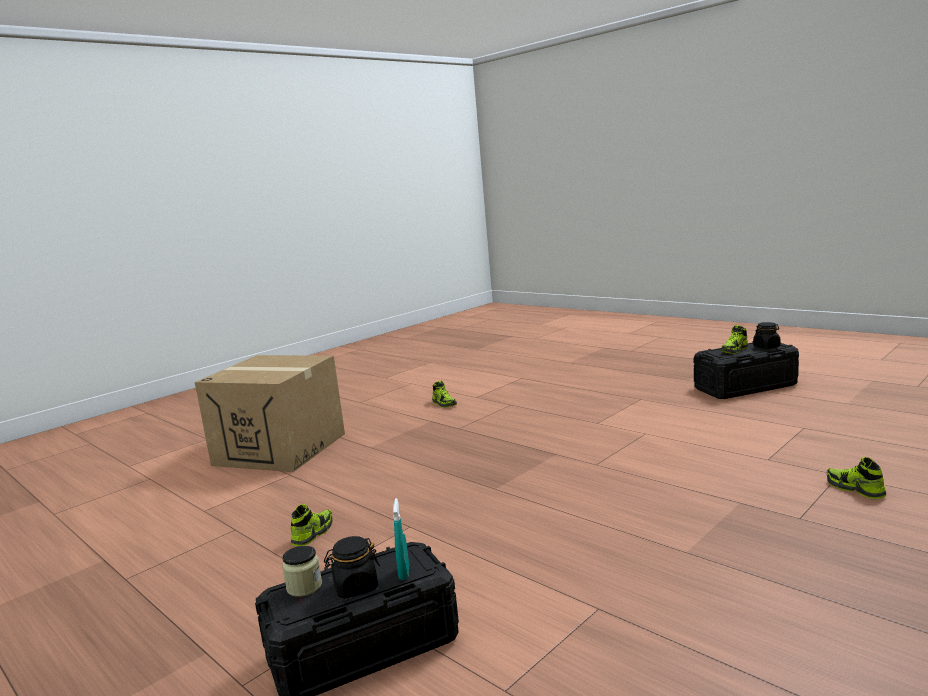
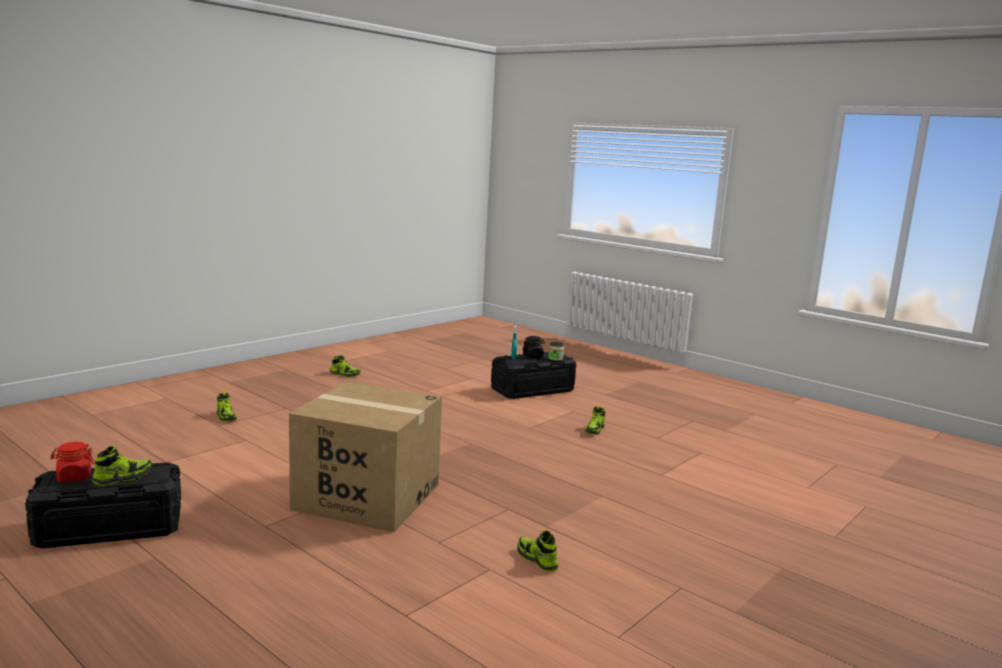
camera: 175 degrees right, 0 degrees up
(281, 449) = (708, 506): cardboard box -> cardboard box (367, 497)
(766, 347) = (74, 477): black jar -> red jar
(834, 657) = (345, 374): none -> shoe

